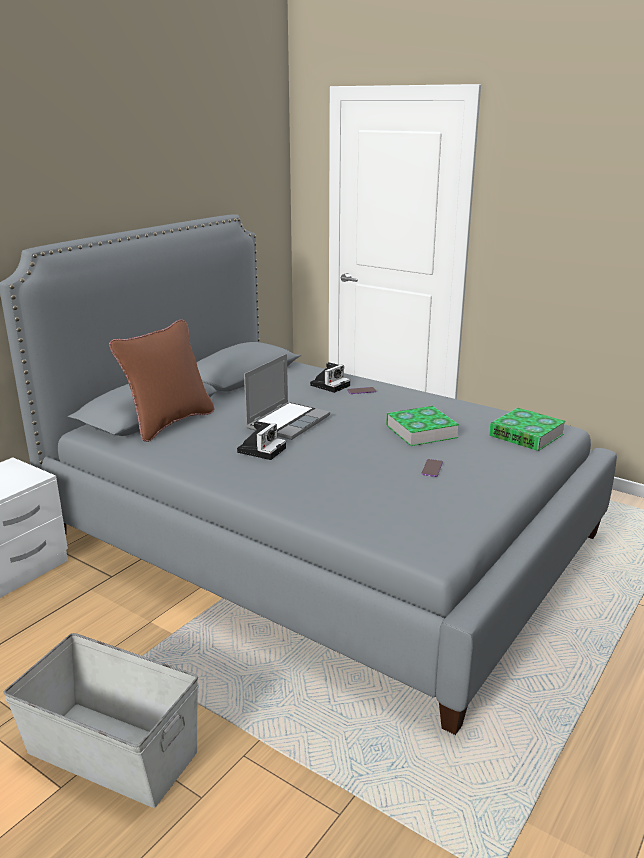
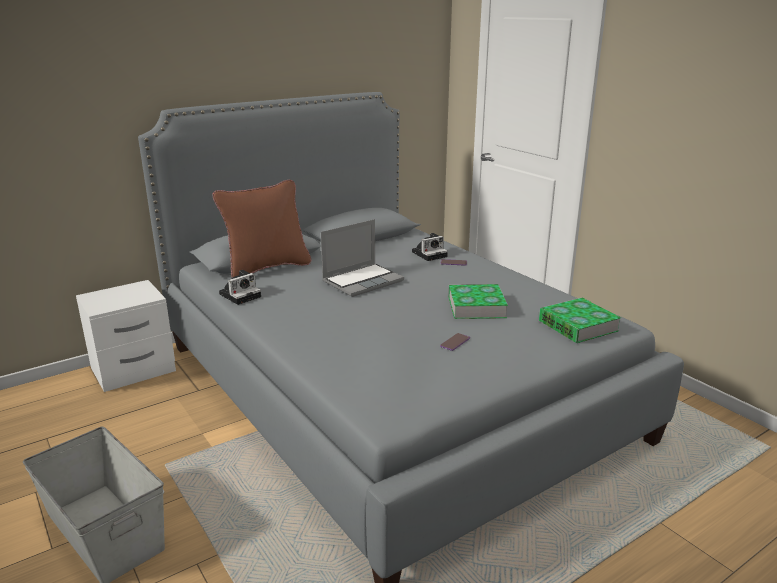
camera: 20 degrees right, 0 degrees up
(262, 449) = (320, 301): camera -> camera (241, 295)

